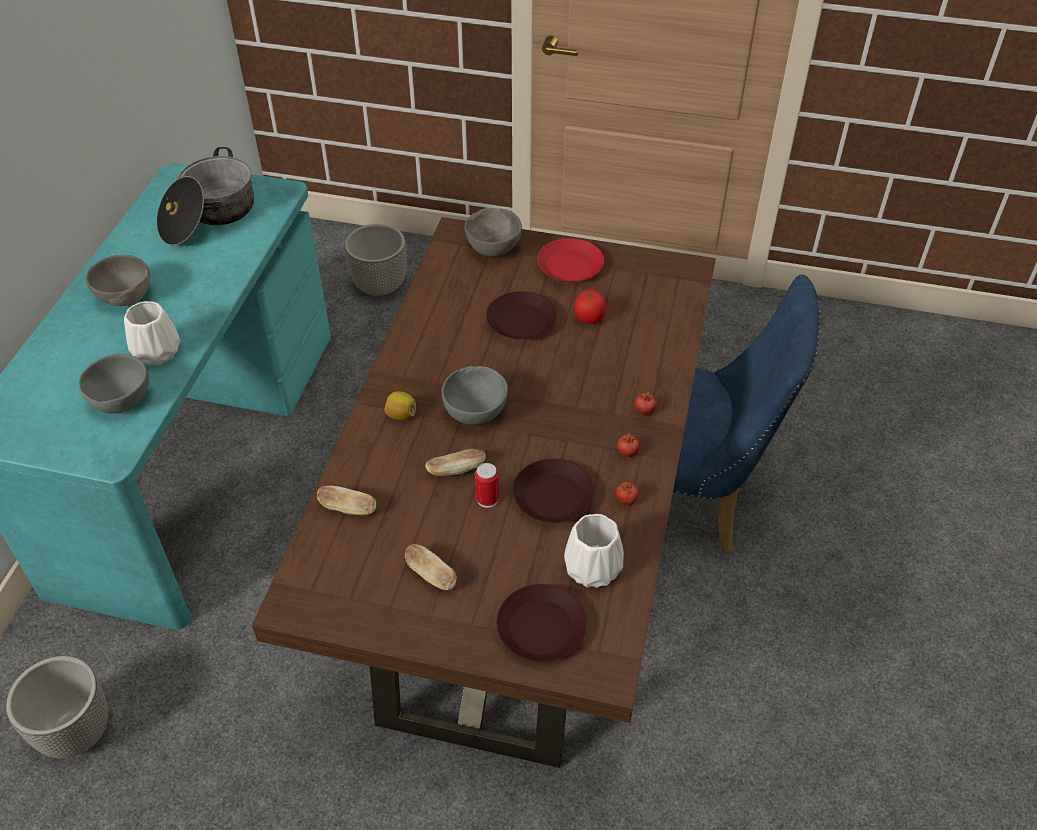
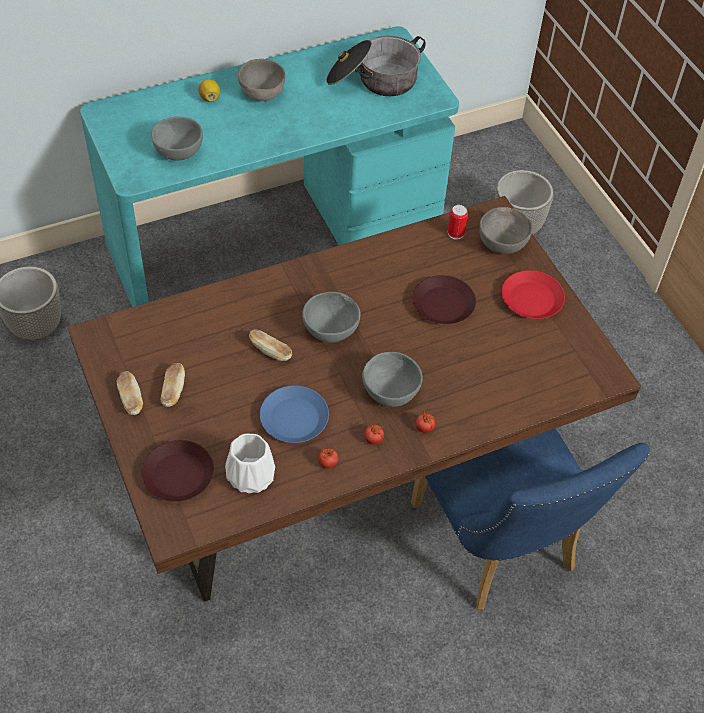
camera: 50 degrees right, 5 degrees up
(156, 353) = (230, 141): white vase -> none
(348, 509) = (190, 315): bread -> bread (131, 399)
(401, 415) = (291, 293): lemon -> lemon (210, 98)
(487, 499) = (260, 383): can -> can (455, 233)
(552, 496) = (294, 418): brown plate -> blue plate
(584, 411) = (390, 392): none -> grey bowl
(589, 318) = (487, 342): tomato -> none

